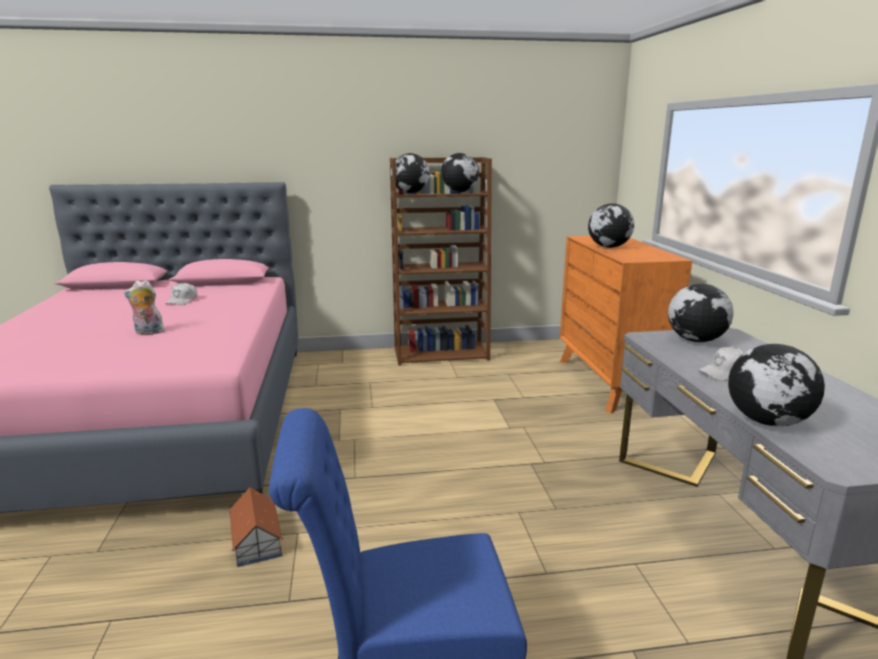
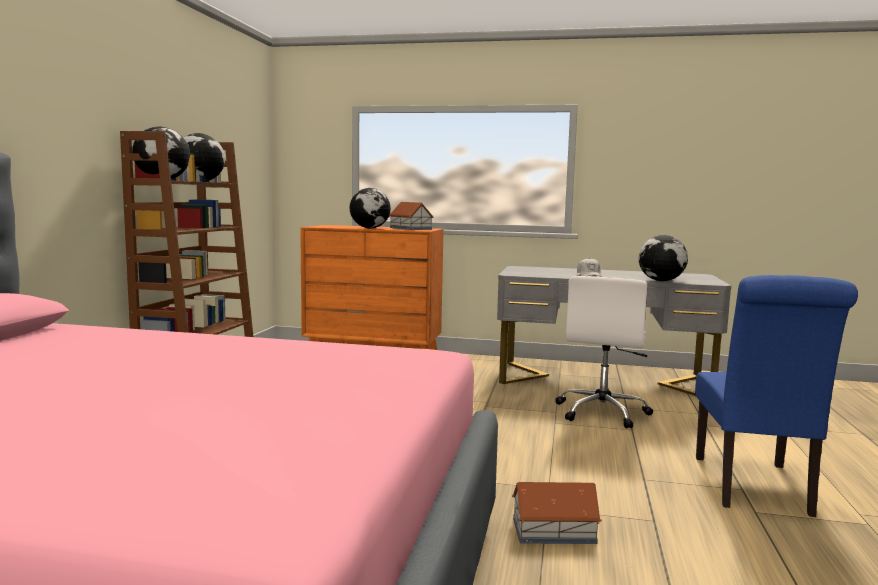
camera: 70 degrees left, 10 degrees down
(148, 332) = (234, 378): plush toy -> none
(182, 301) = (56, 360): white cap -> none
(590, 543) = (602, 412): none -> white office chair
(645, 254) = (410, 228): none -> toy house
(696, 340) = (528, 271): globe -> none

